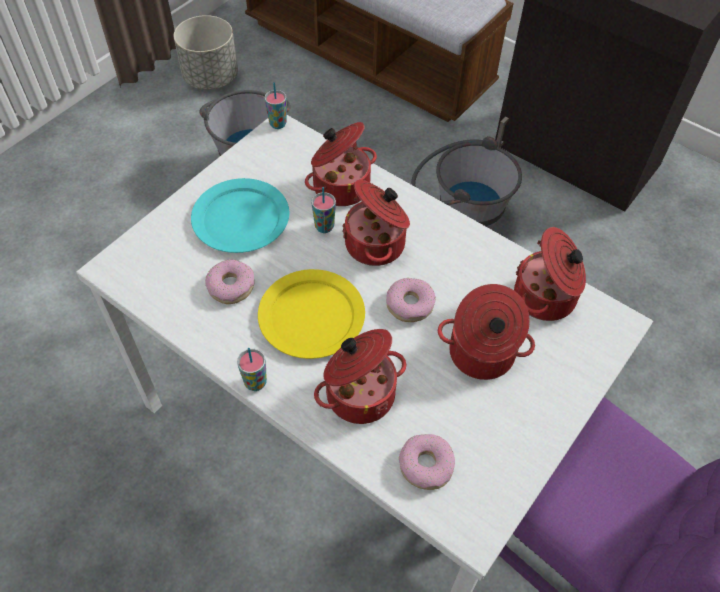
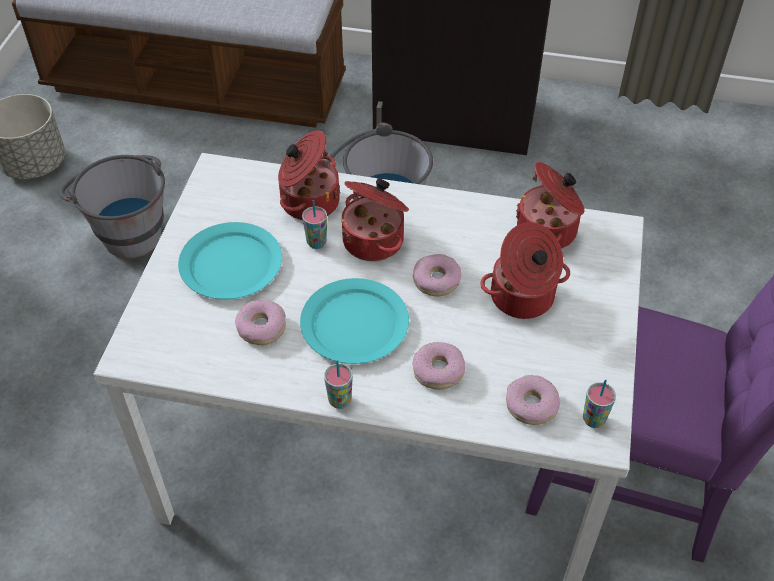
camera: 25 degrees left, 5 degrees down
(278, 124) = (211, 166): cup -> cup (593, 420)
(312, 315) = (354, 323): yellow plate -> turquoise plate
(359, 393) = (438, 371): cooking pot -> donut

